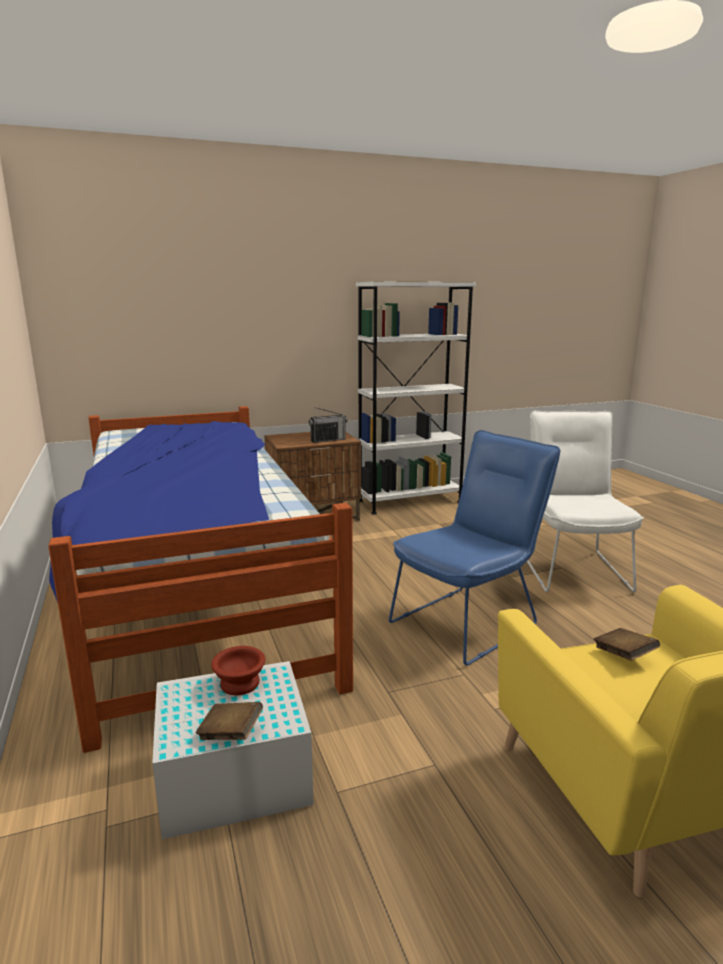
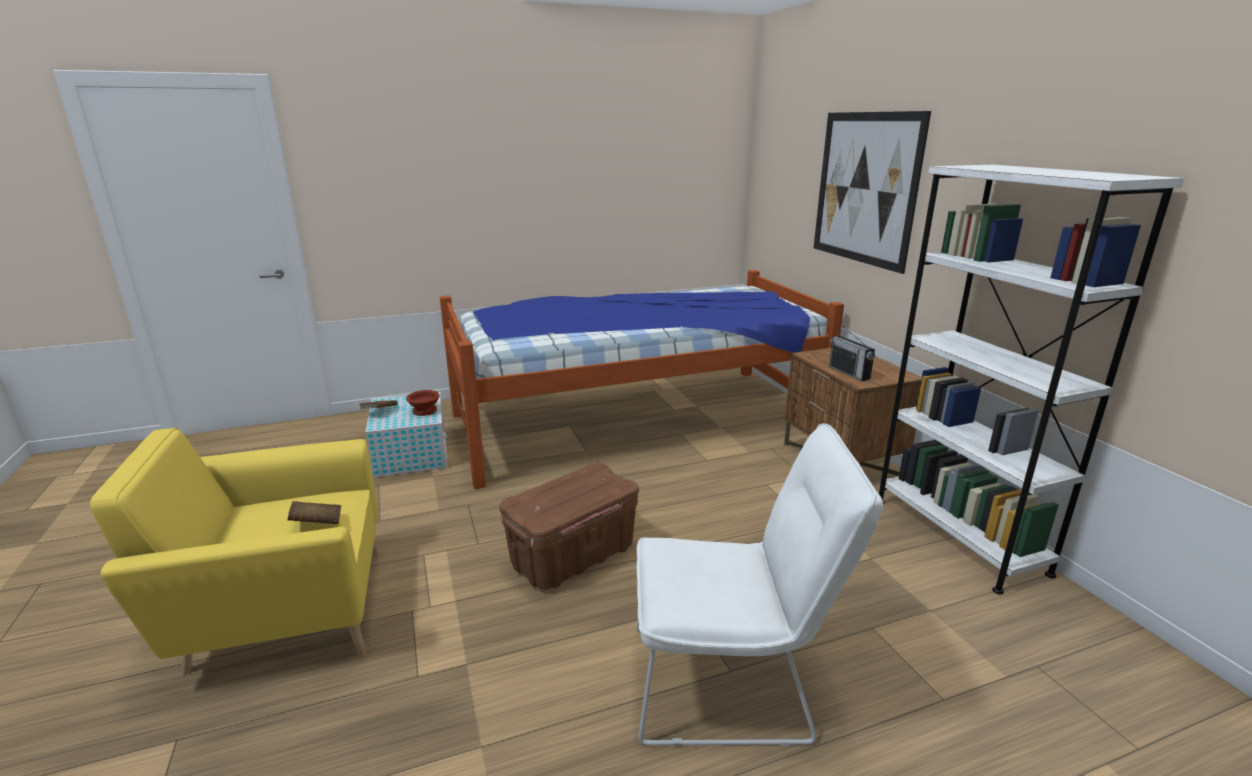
camera: 90 degrees right, 5 degrees up
(238, 309) = (865, 188): none -> picture
(470, 620) = (572, 557): blue chair -> brown storage box

